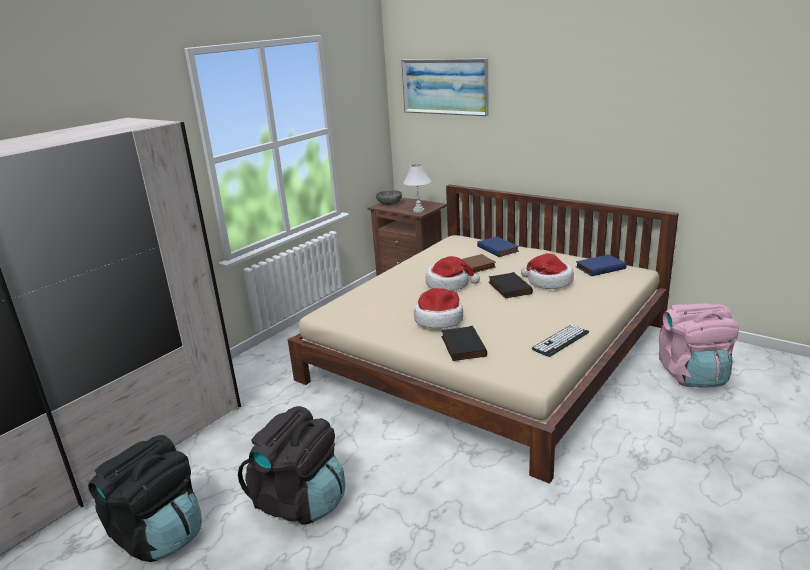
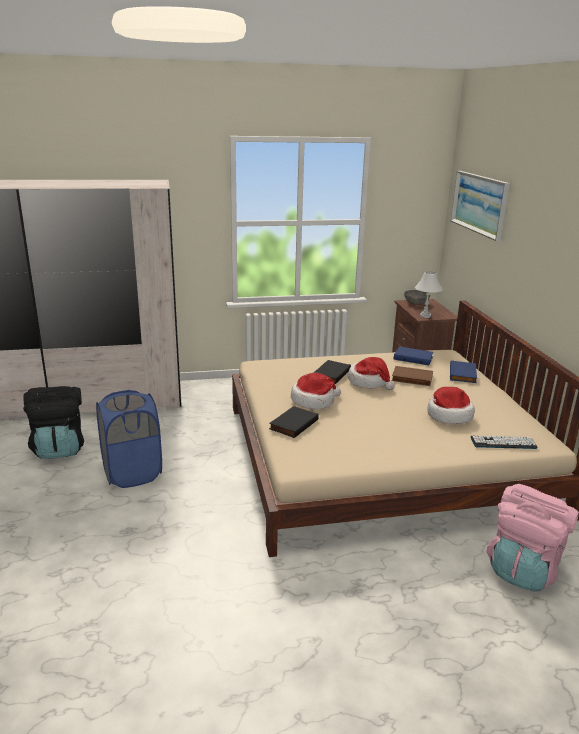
camera: 40 degrees right, 0 degrees up
(300, 501) = (132, 473): black backpack -> blue laundry basket
(508, 288) = (406, 404): black book -> black book (331, 374)
(560, 341) = (364, 456): keyboard -> keyboard (503, 443)
(600, 267) = (520, 425): blue book -> blue book (413, 358)

